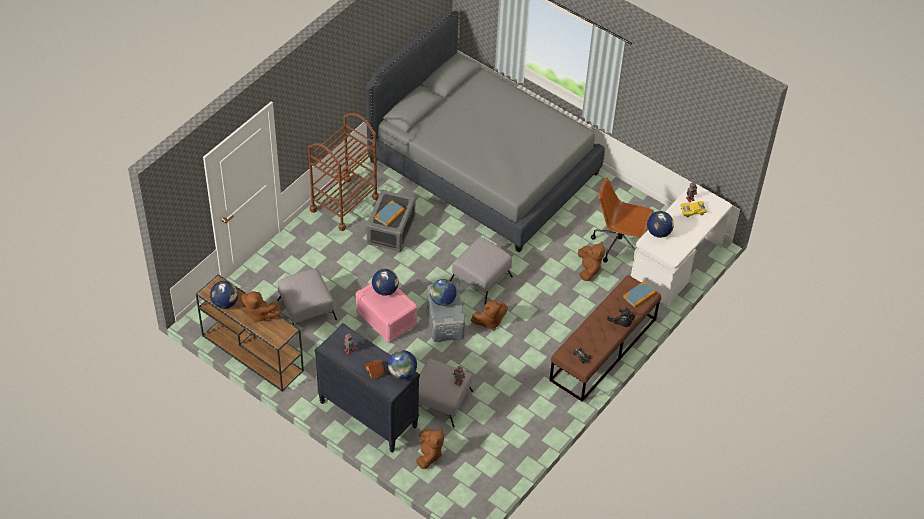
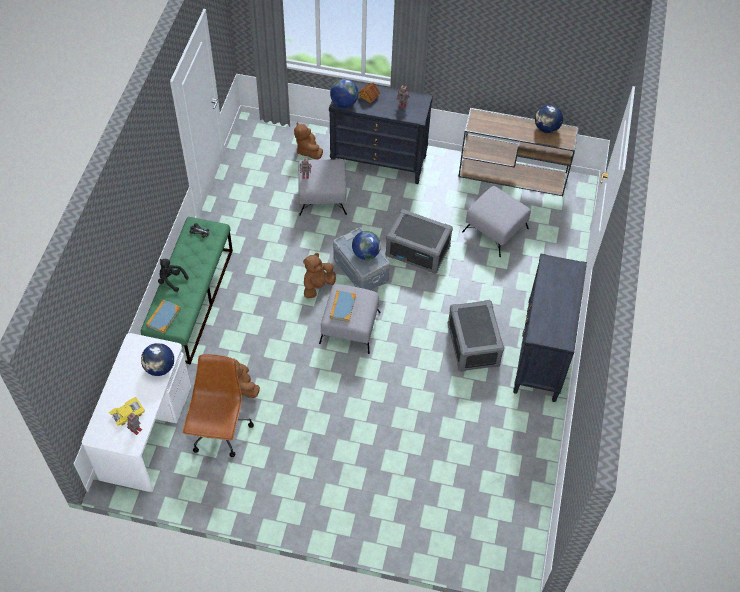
camera: 155 degrees right, 5 degrees up
(259, 314) = (509, 130): brown plush toy -> none
(344, 204) = (541, 355): brown cart -> black dresser
(385, 290) = (426, 238): globe -> none
(386, 318) = (418, 251): pink storage box -> grey storage box
(389, 214) = (475, 321): book -> book (342, 307)
(483, 167) = (423, 471): grey bed -> none
(603, 350) = (191, 301): brown bench -> green bench
(619, 244) = (219, 431): brown office chair -> brown office chair turned 75 degrees counterclockwise

